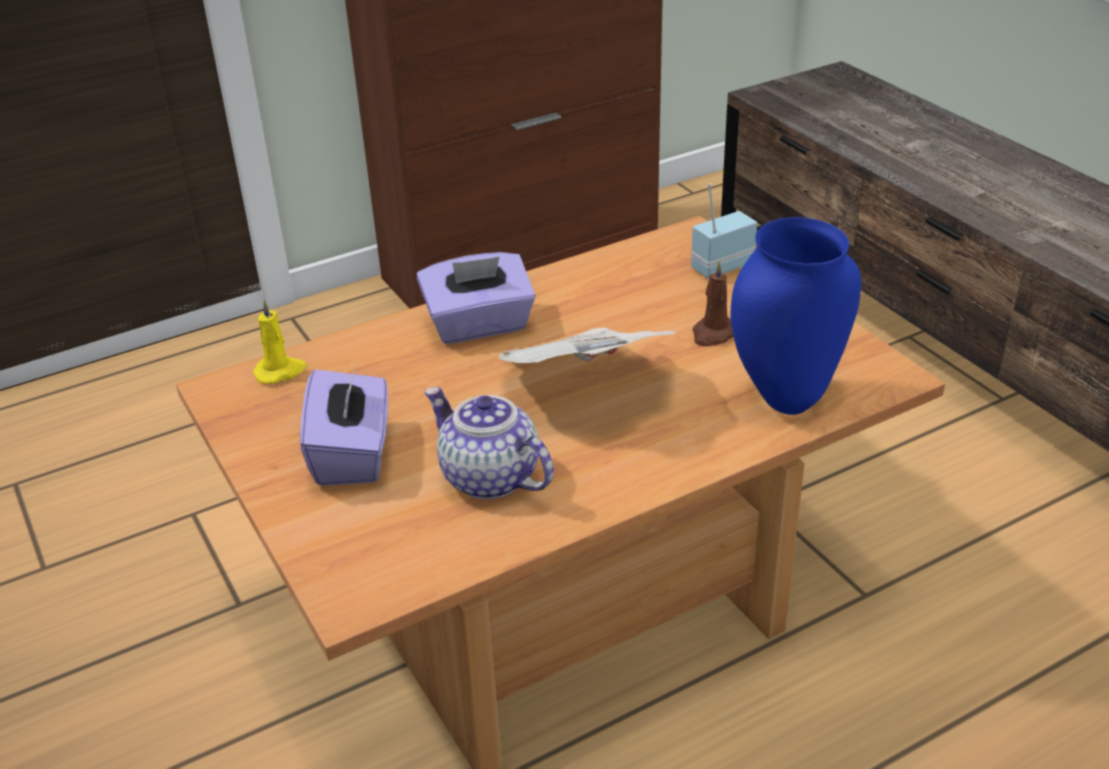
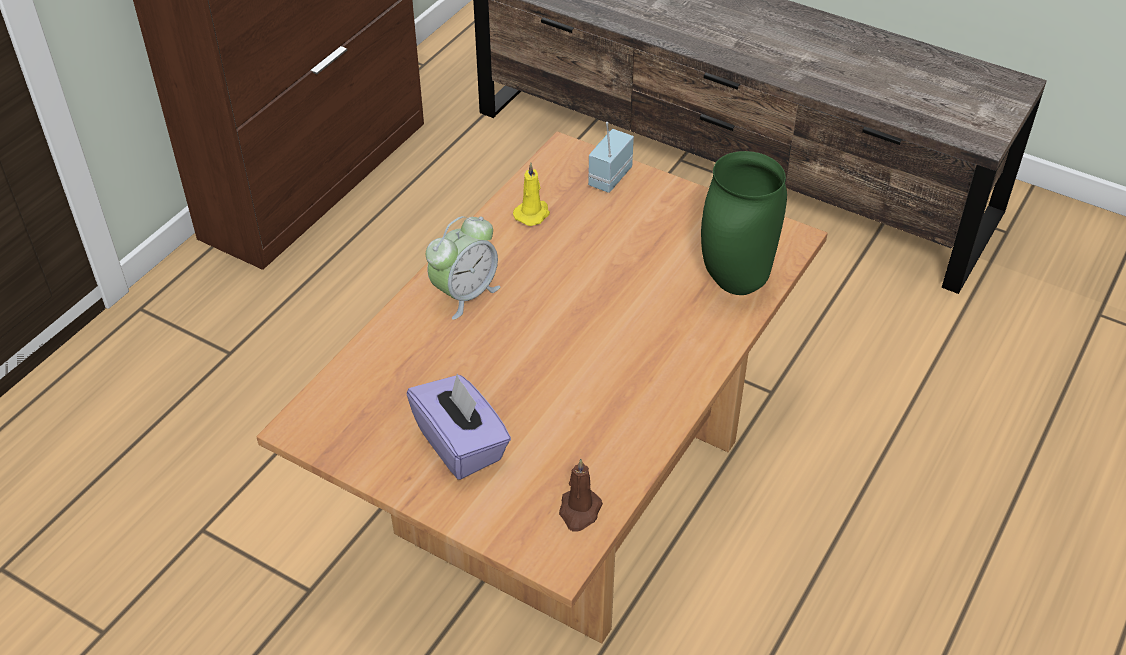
camera: 30 degrees left, 10 degrees up
(281, 371) = (338, 393): yellow candle -> yellow candle (533, 213)
(479, 326) = (465, 294): purple tissue box -> alarm clock
(488, 477) = (578, 424): teapot -> none
(586, 384) = (587, 319): newspaper -> none
(713, 334) = (647, 242): brown candle -> brown candle (579, 511)
(786, 401) = (736, 284): blue vase -> green vase

